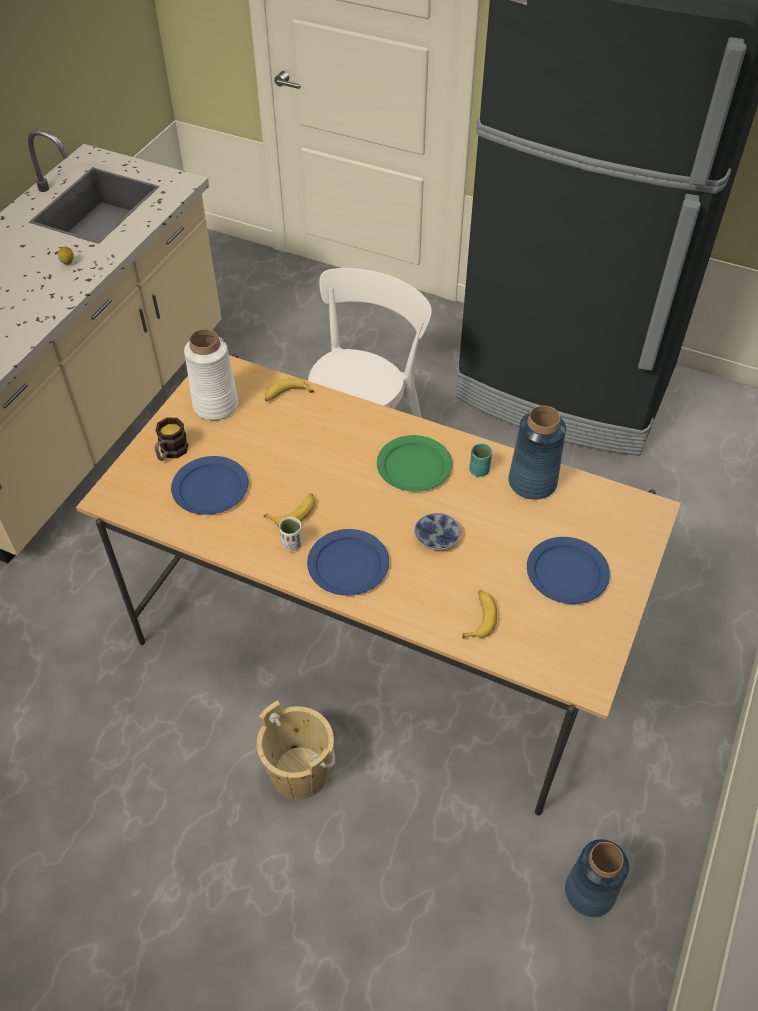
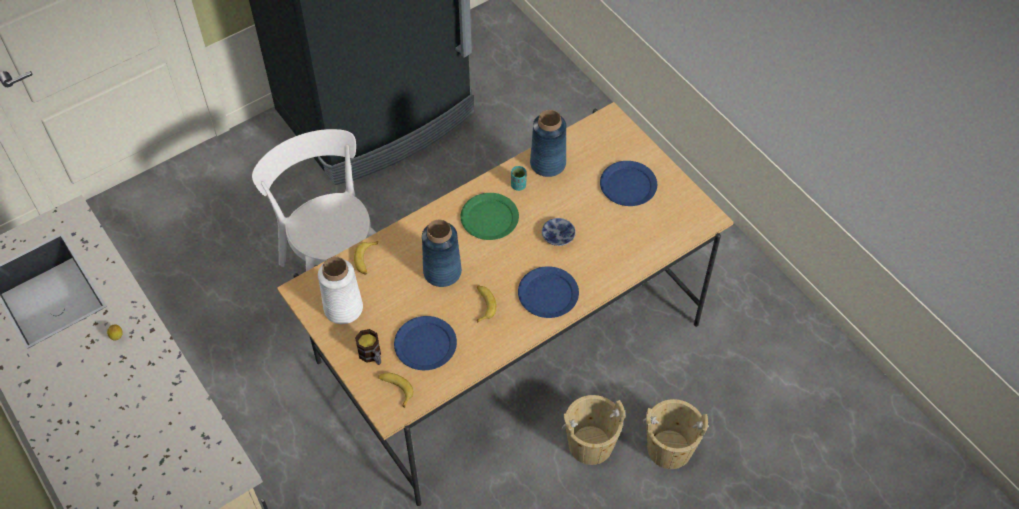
camera: 60 degrees left, 5 degrees up
(292, 544) = (510, 318): white cup -> none
(343, 863) = (669, 448): none -> beige bucket
(479, 617) = (632, 245): banana -> banana (395, 389)
(590, 891) = (758, 326): blue vase -> blue vase (442, 271)

